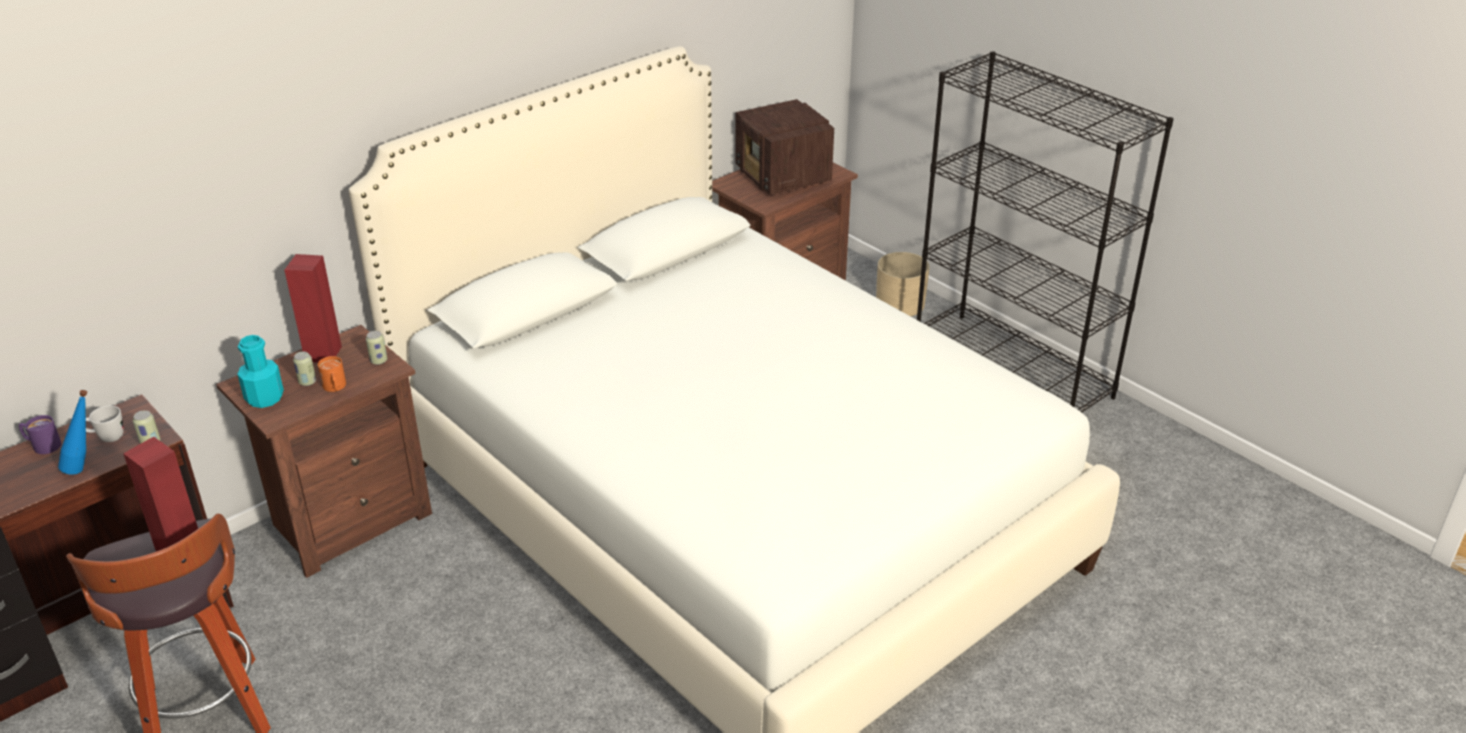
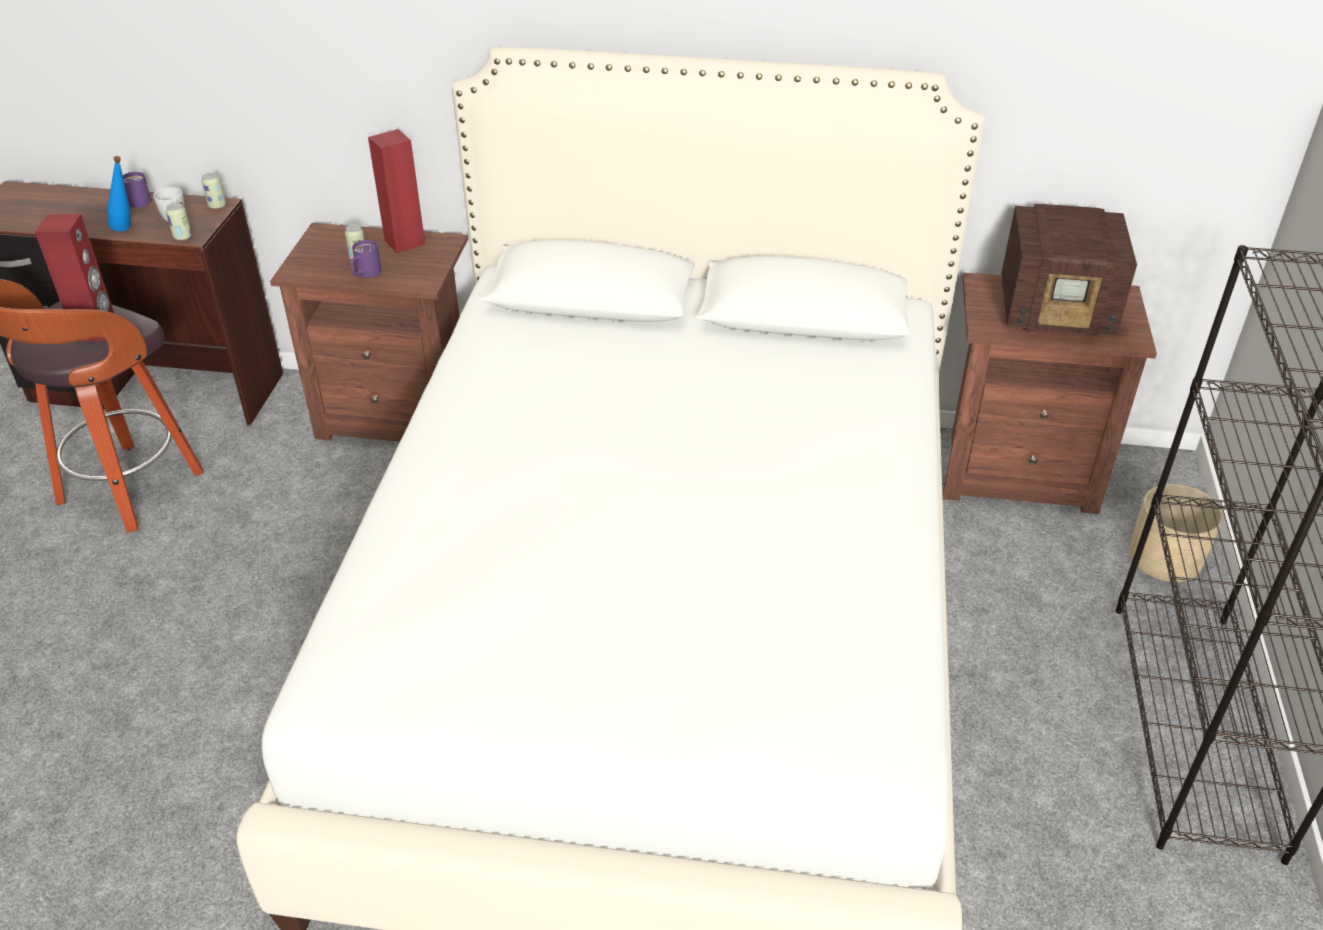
camera: 50 degrees right, 5 degrees up
(264, 398) = (316, 252): turquoise bottle -> none
(335, 388) = (365, 274): orange mug -> purple mug
(379, 361) = (426, 271): can -> can (217, 206)
(783, 178) = (1058, 311): radio -> radio turned 105 degrees counterclockwise

